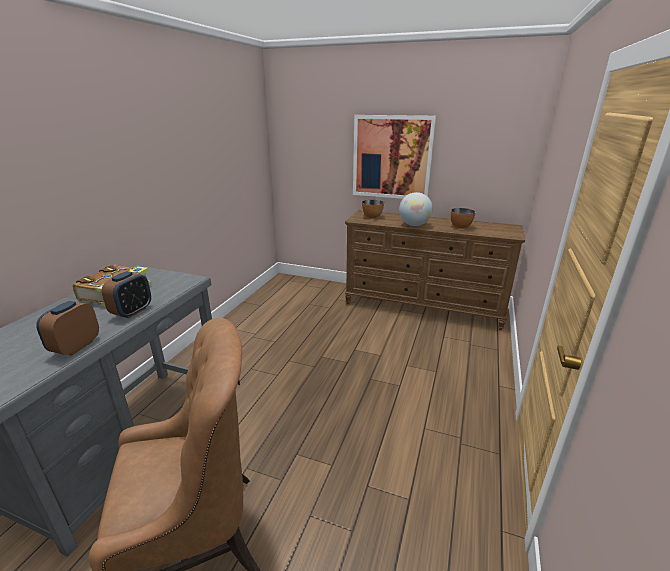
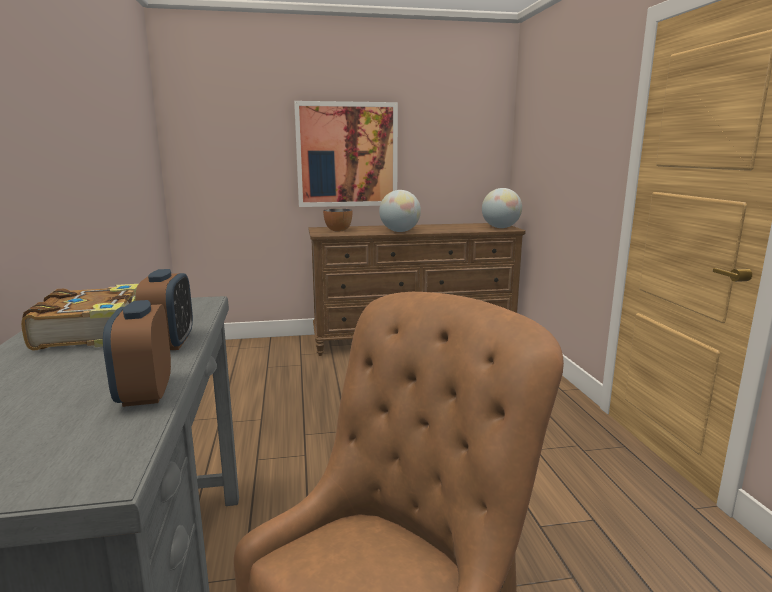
camera: 30 degrees left, 10 degrees down
(460, 227) = (450, 228): bowl -> none
(506, 232) = (500, 228): none -> globe

